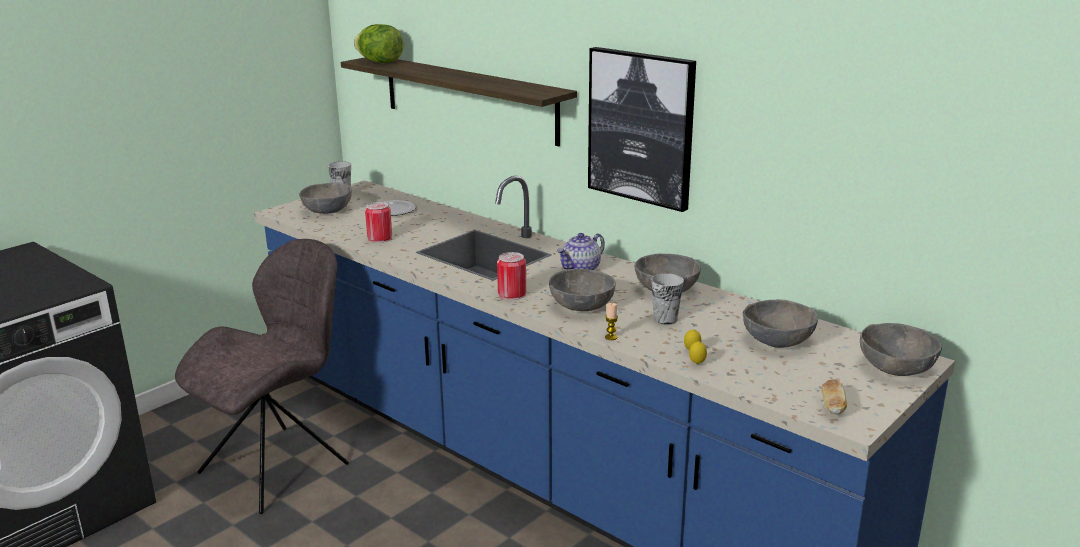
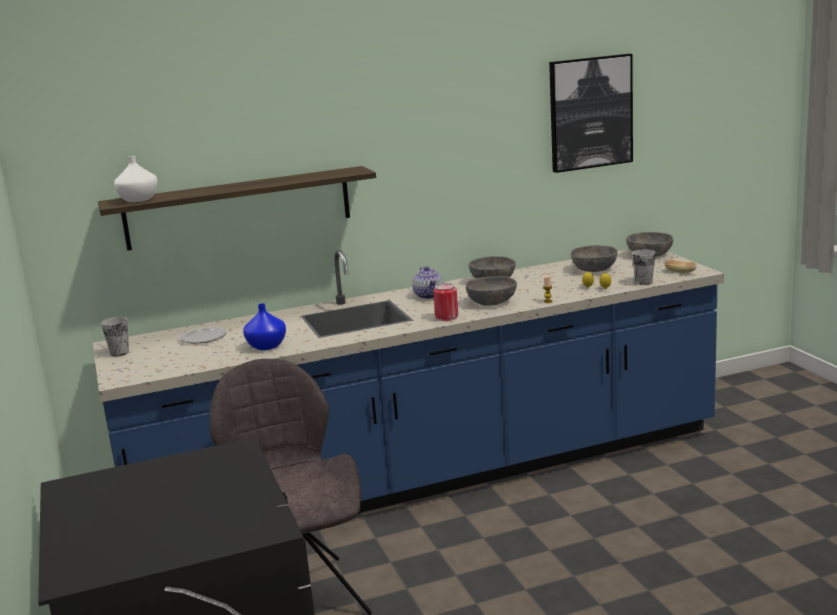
camera: 60 degrees left, 5 degrees down
(328, 210) = (155, 360): grey bowl -> none
(380, 62) = (139, 199): lettuce -> white vase
(380, 238) = (266, 346): can -> blue vase
(641, 127) = (425, 177): picture -> picture (590, 112)
(665, 319) = (537, 287): cup -> cup (643, 282)

